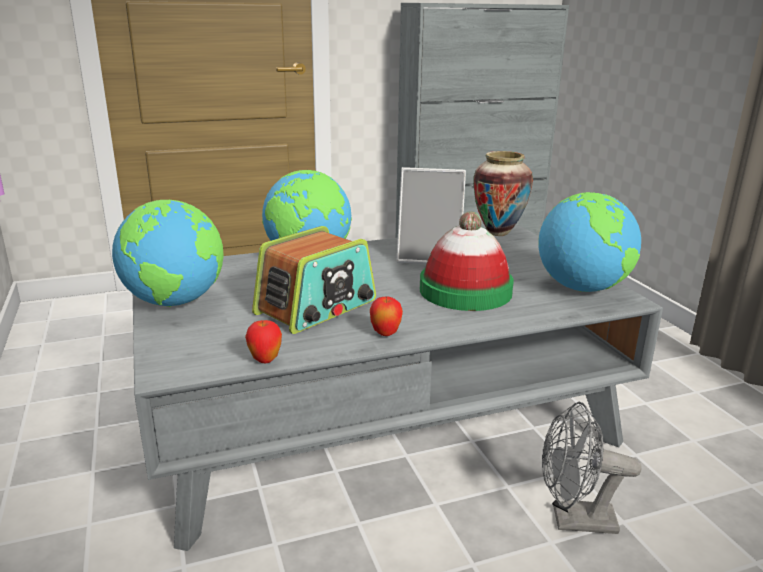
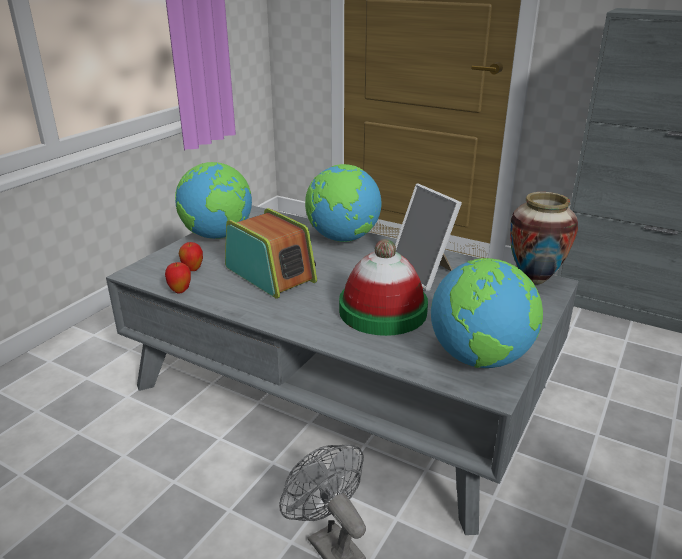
camera: 50 degrees right, 5 degrees up
(317, 307) = (271, 274): radio -> radio turned 135 degrees counterclockwise
(385, 334) = (264, 311): apple -> apple (192, 269)

